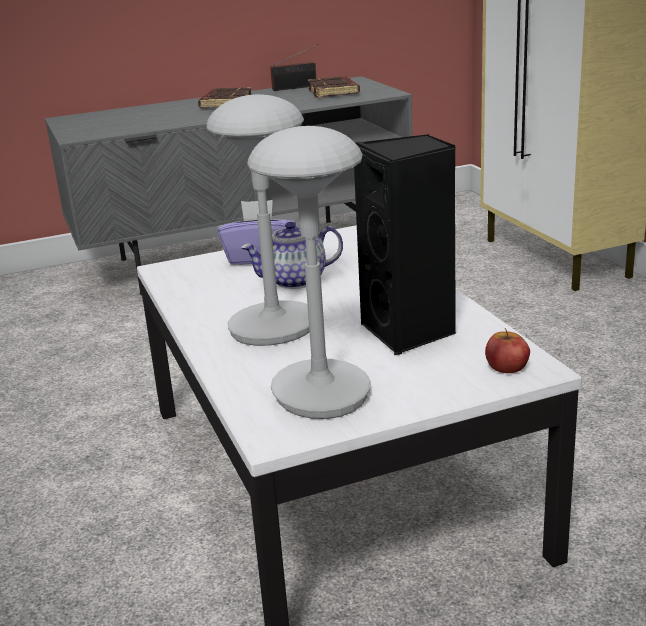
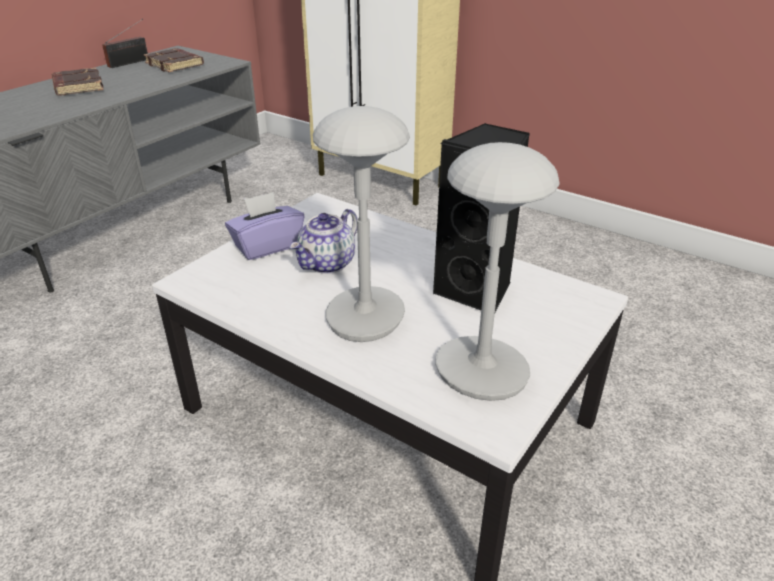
camera: 35 degrees left, 10 degrees up
(506, 366) = (576, 302): apple -> none

